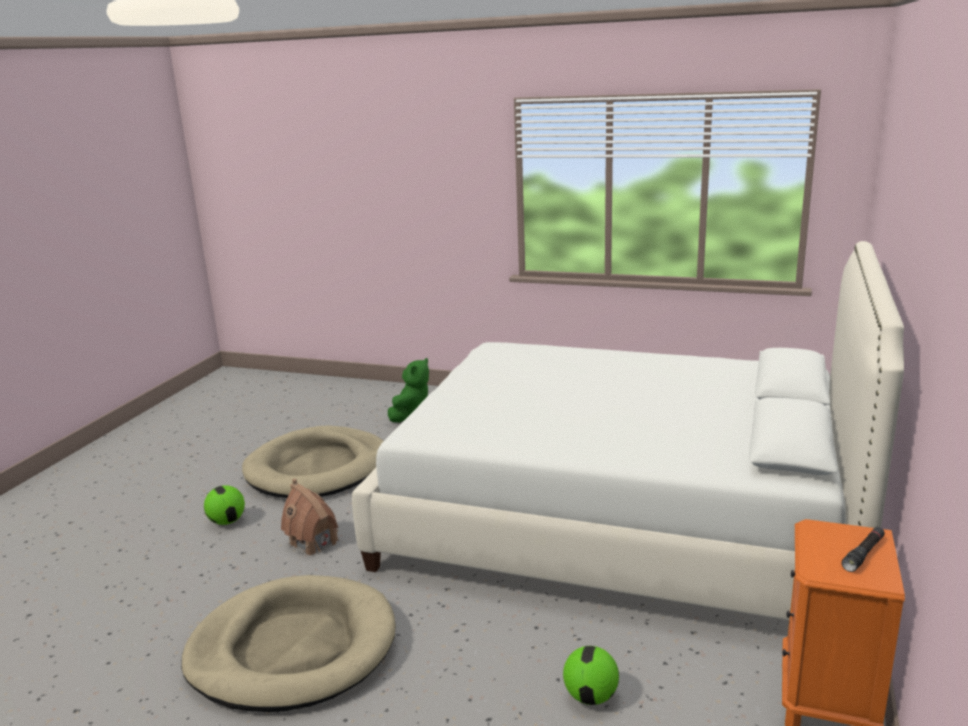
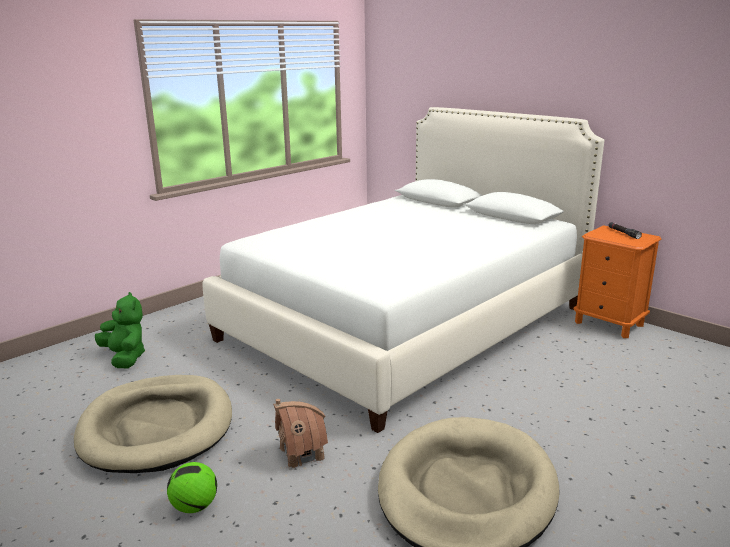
camera: 65 degrees left, 0 degrees up
(591, 696) = (581, 380): football -> none

